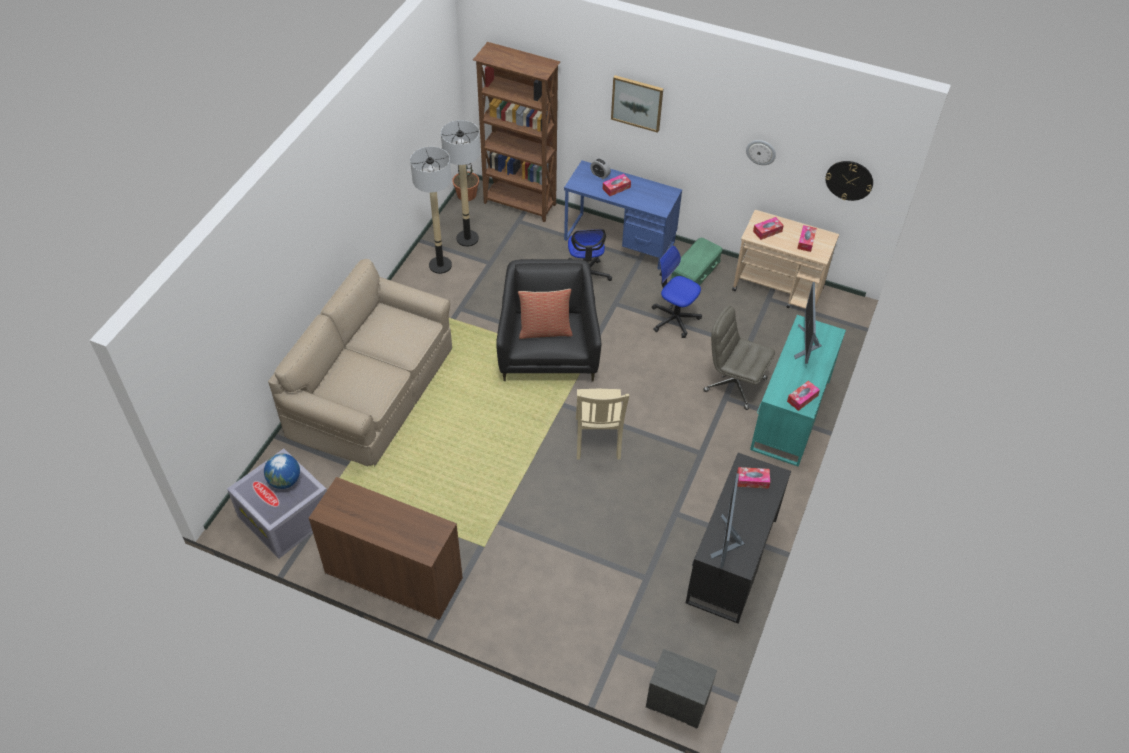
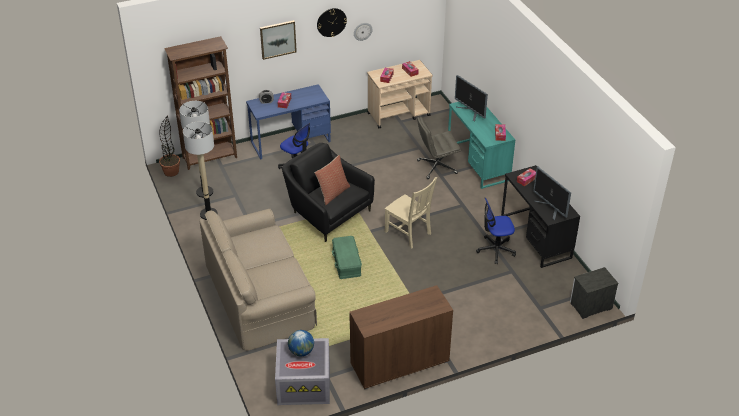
camera: 45 degrees left, 10 degrees down
(674, 318) = (369, 158): office chair -> office chair (495, 250)
(695, 270) = (348, 131): green storage box -> green storage box (346, 262)
(849, 180) = (417, 21): wall clock -> wall clock (331, 22)

